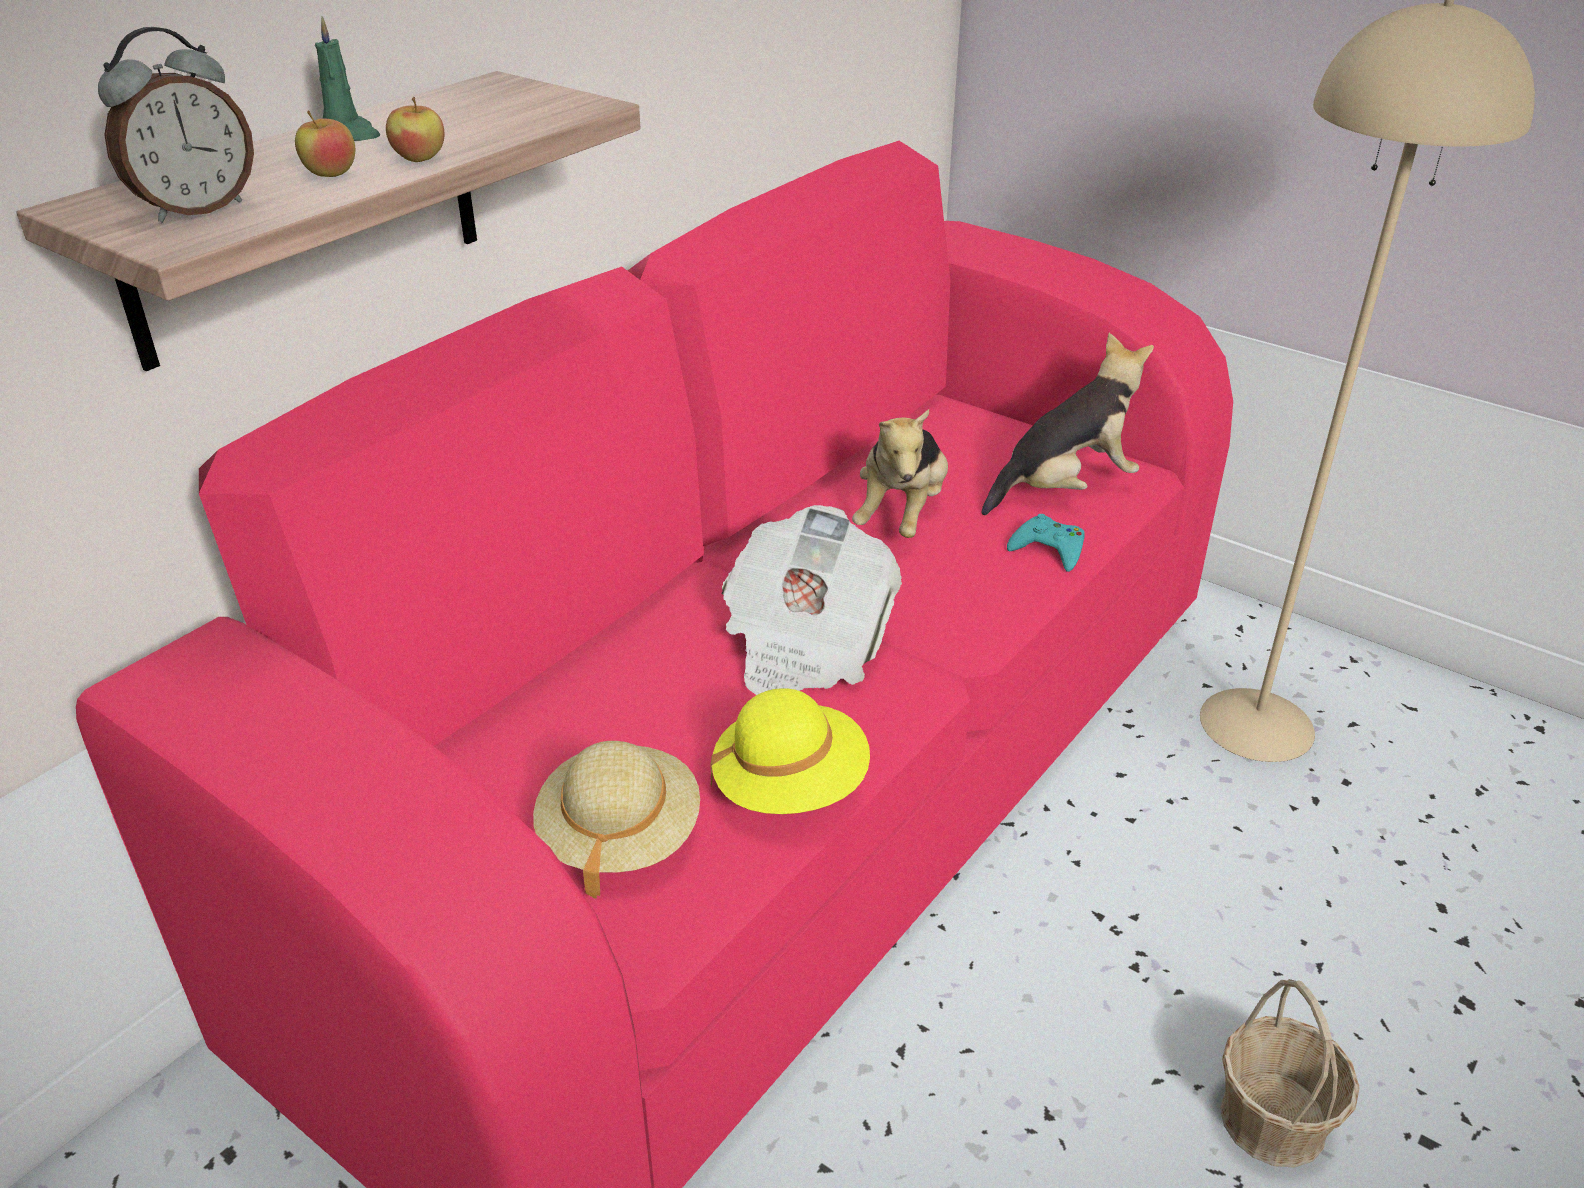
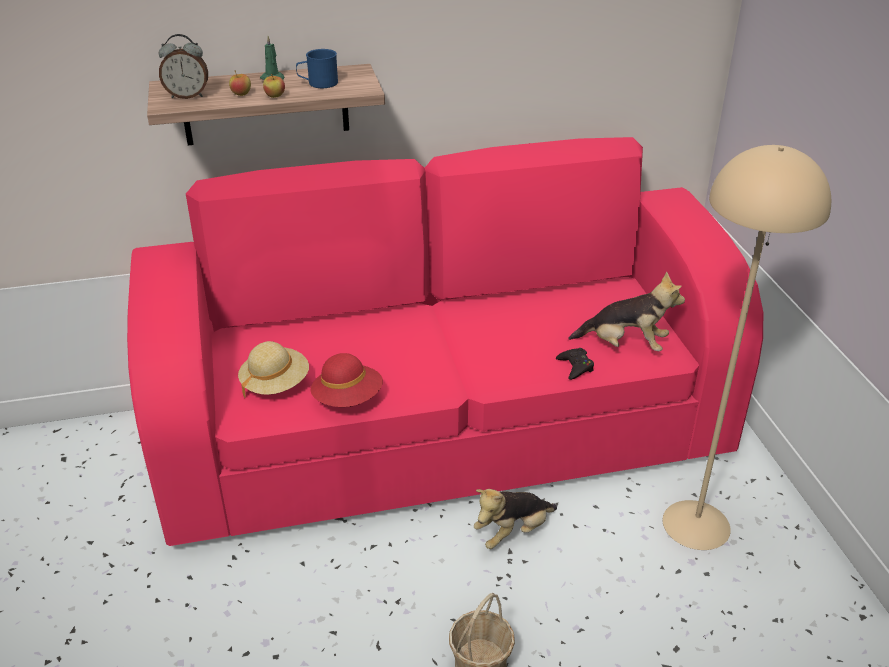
camera: 40 degrees right, 0 degrees up
(466, 119) = (318, 83): none -> blue mug
(790, 786) = (348, 399): yellow hat -> red hat
(805, 643) = (422, 354): newspaper -> none
(902, 515) = (533, 323): plush toy -> plush toy (513, 532)
(1049, 549) = (575, 367): turquoise game controller -> black game controller

